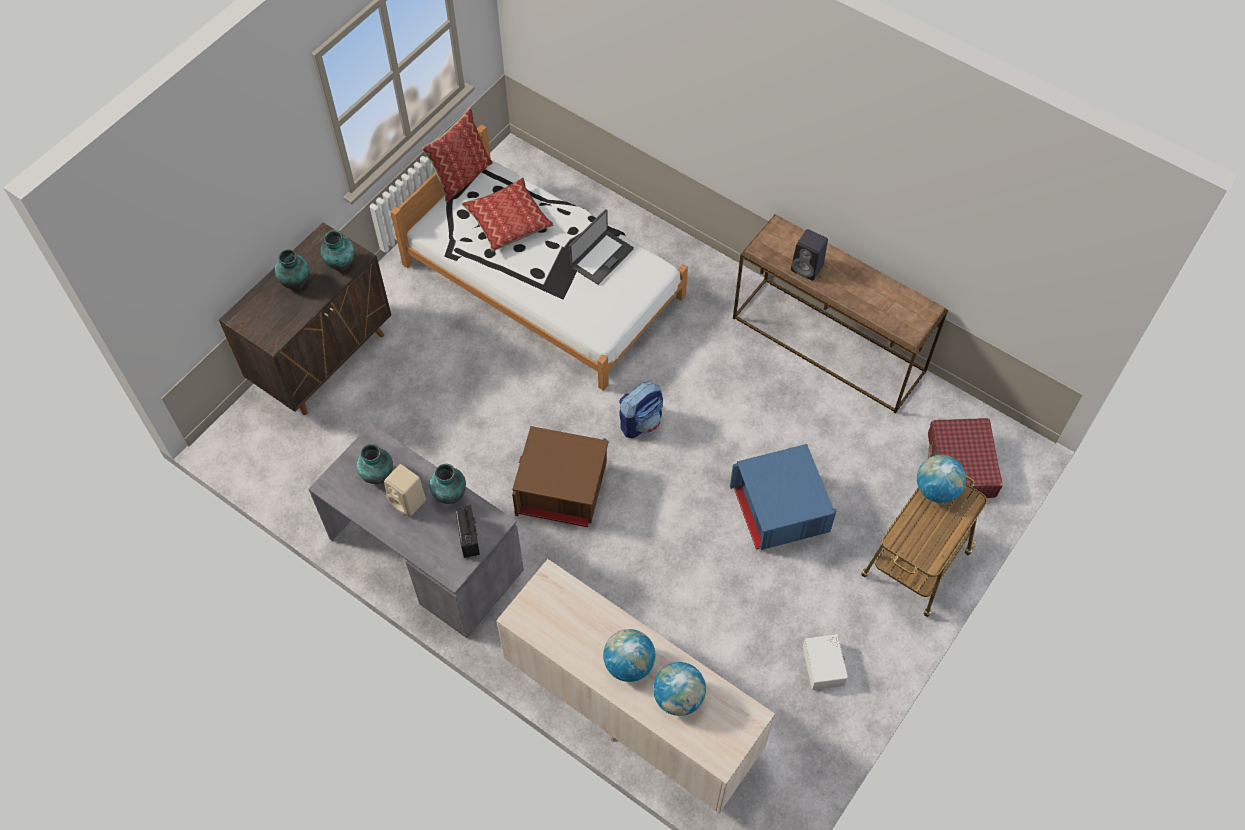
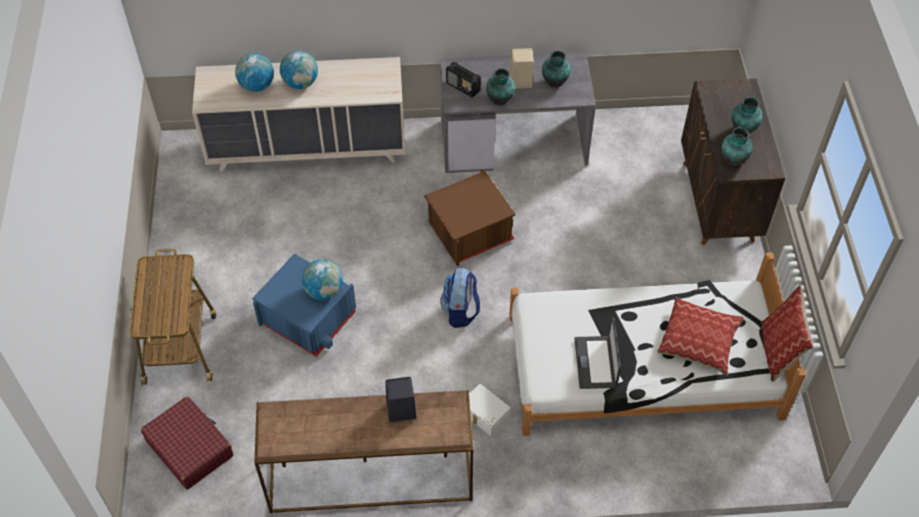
camera: 140 degrees right, 5 degrees down
(824, 665) = (203, 245): white storage box -> white storage box (484, 415)
(936, 489) = (174, 316): globe -> globe (324, 291)

